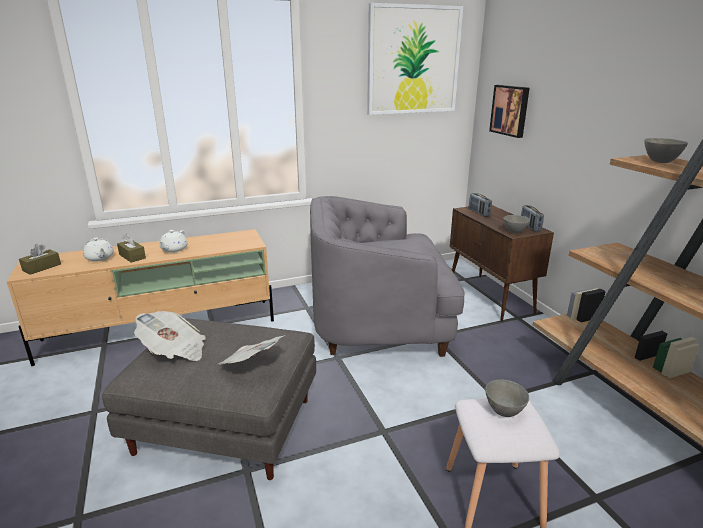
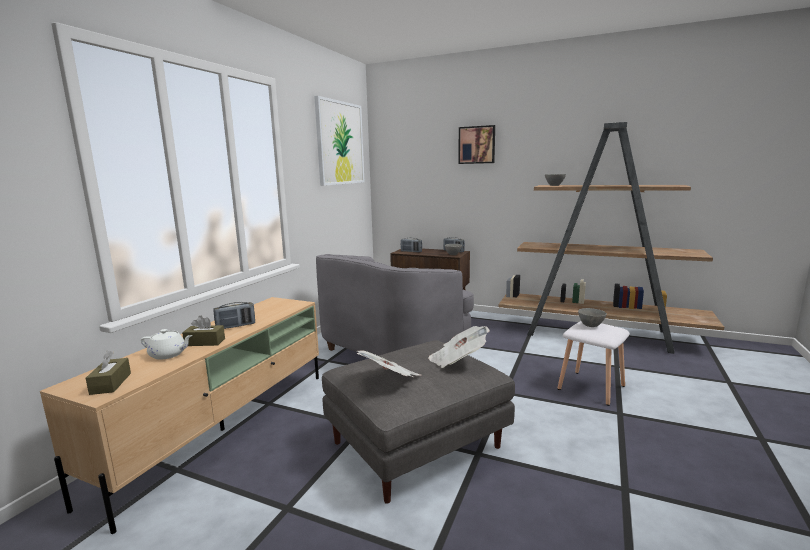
camera: 45 degrees left, 10 degrees down
(173, 249) = (235, 326): white teapot -> radio
(510, 110) = (409, 177): picture -> picture (477, 145)

